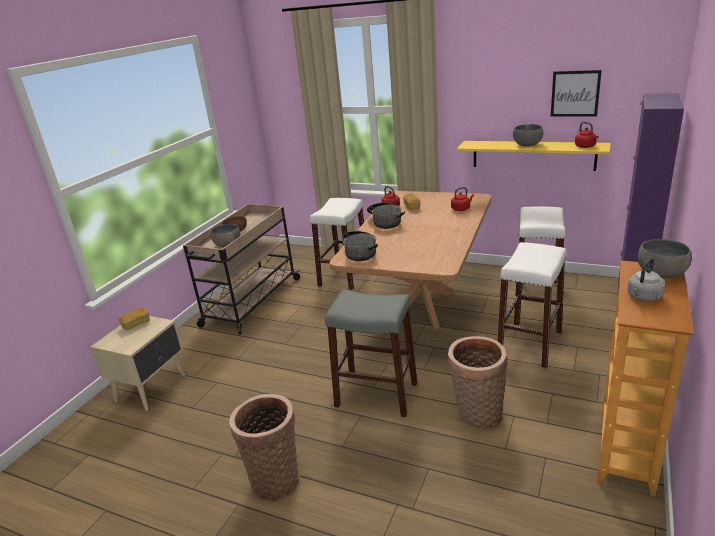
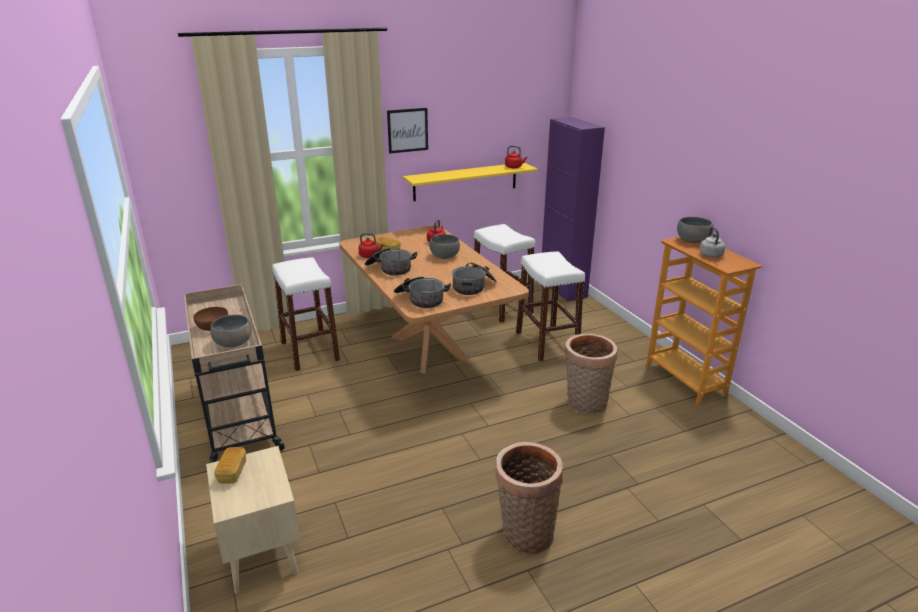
camera: 50 degrees left, 0 degrees up
(376, 394) = (499, 429): grey stool -> none
(416, 255) = (474, 287): none -> cooking pot
(527, 144) = (467, 172): grey bowl -> grey bowl (444, 256)
(575, 93) = (496, 122): picture -> picture (407, 130)

